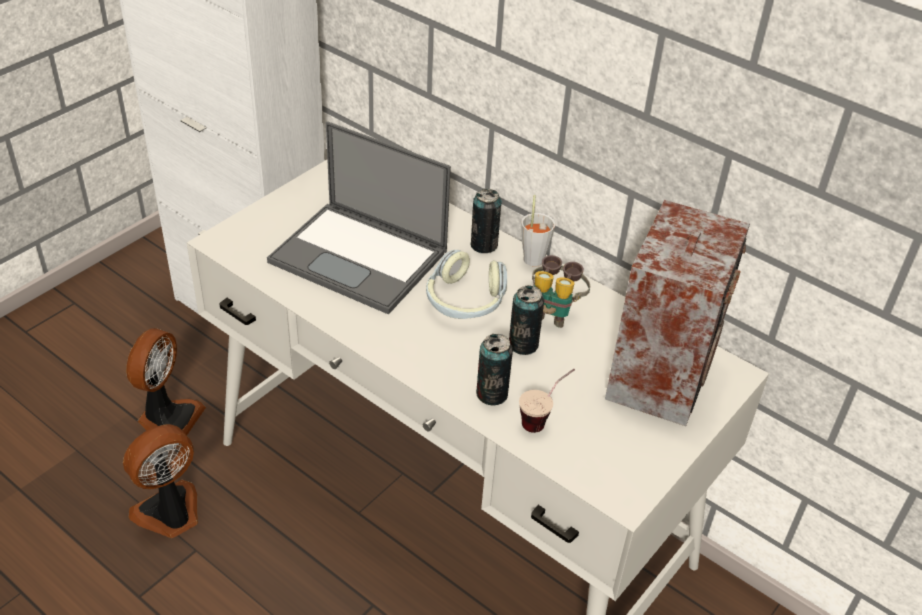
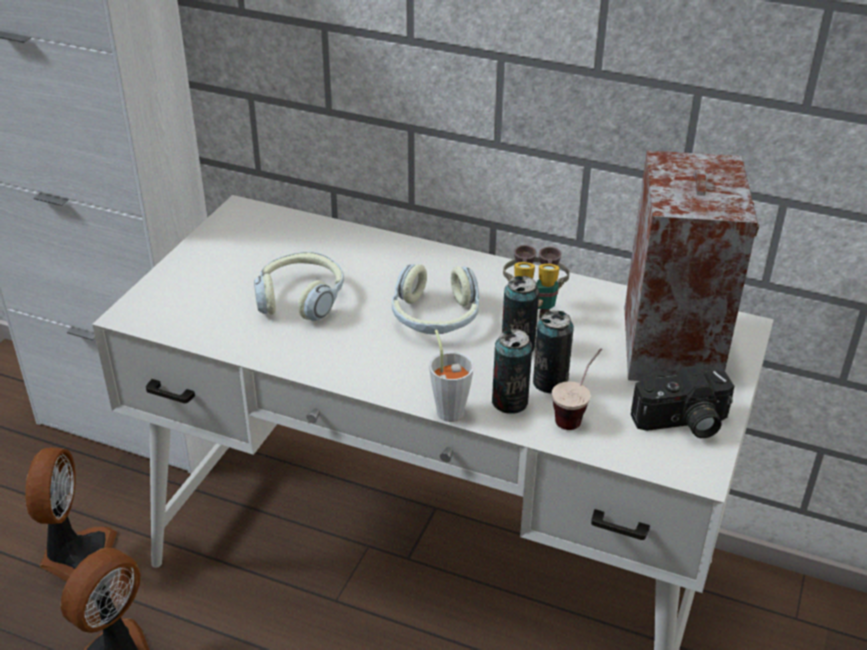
camera: 15 degrees left, 5 degrees down
(360, 257) = (301, 298): laptop -> headphones
(484, 245) = (428, 259): can -> can (550, 382)
(534, 256) = (485, 259): grey cup -> grey cup (449, 408)
(633, 451) = (682, 423): none -> camera

